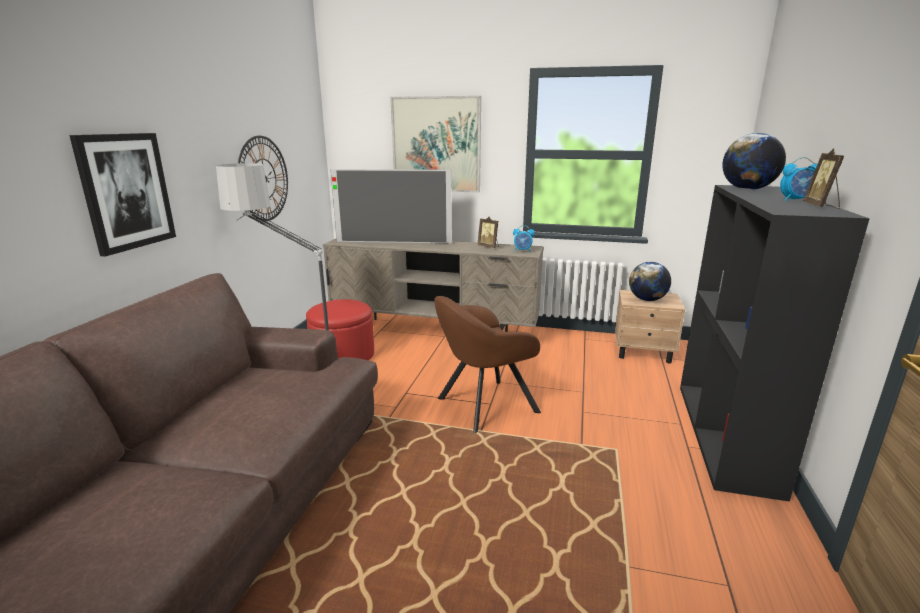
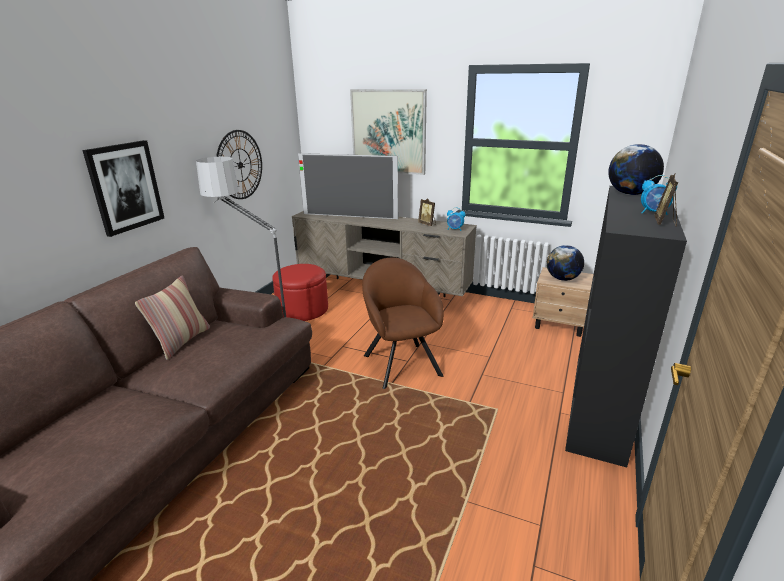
camera: 10 degrees right, 5 degrees up
(211, 394) = (181, 341): none -> pillow
(482, 406) = (400, 362): brown armchair -> brown armchair turned 90 degrees clockwise

